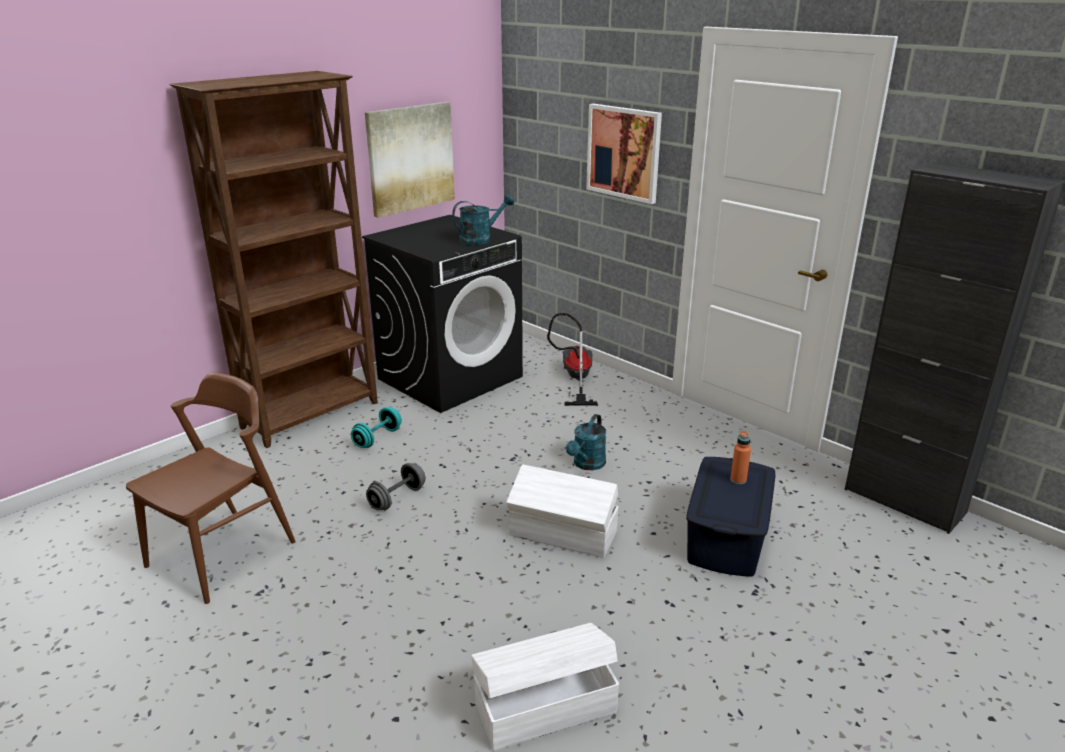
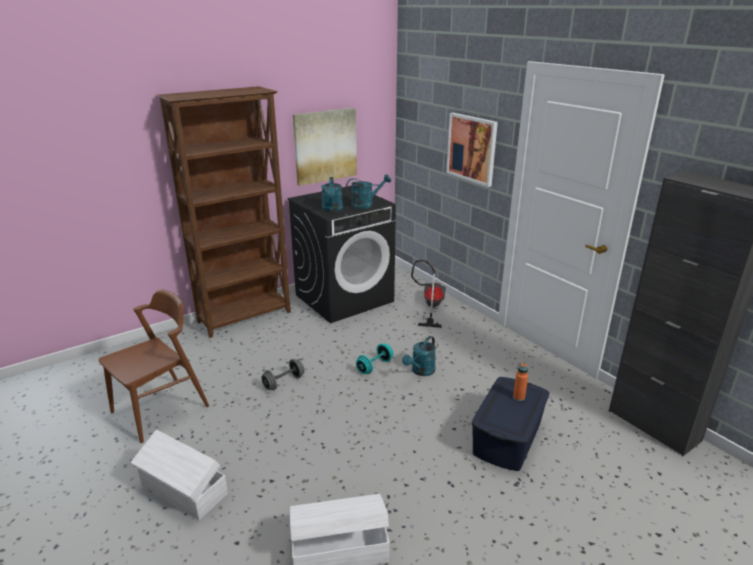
camera: 10 degrees right, 0 degrees up
(377, 438) = (283, 338): turquoise dumbbell -> turquoise dumbbell (374, 366)
(435, 248) = (332, 210): none -> turquoise watering can
(563, 534) = (389, 422): white storage box -> white storage box (184, 491)

